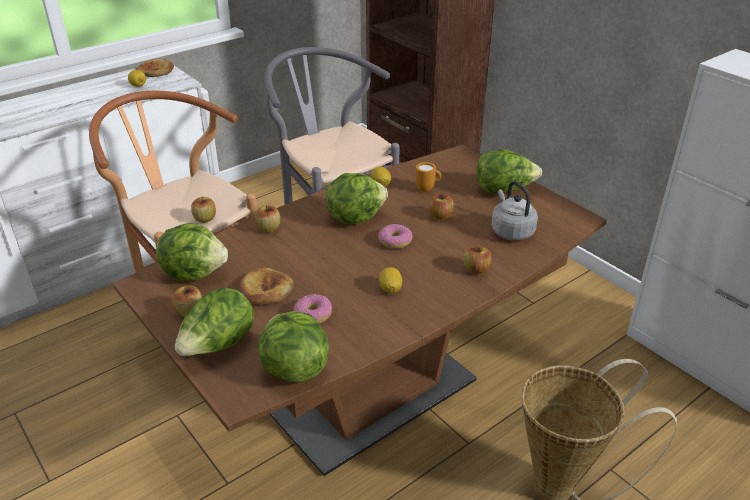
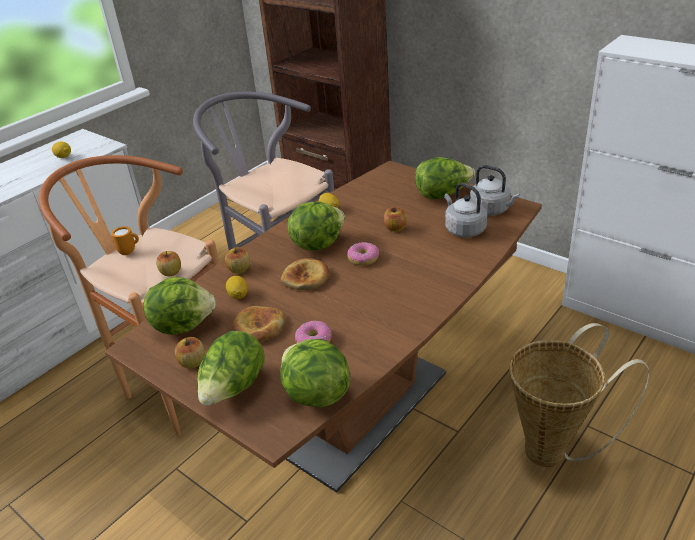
camera: 10 degrees left, 0 degrees up
(156, 71) = (76, 140): bread -> bread (306, 277)
(390, 289) = (376, 302): lemon -> lemon (238, 295)
(427, 189) = (374, 206): orange mug -> orange mug (130, 252)
(476, 269) = (446, 269): apple -> none
(549, 216) = (491, 210): none -> grey kettle

